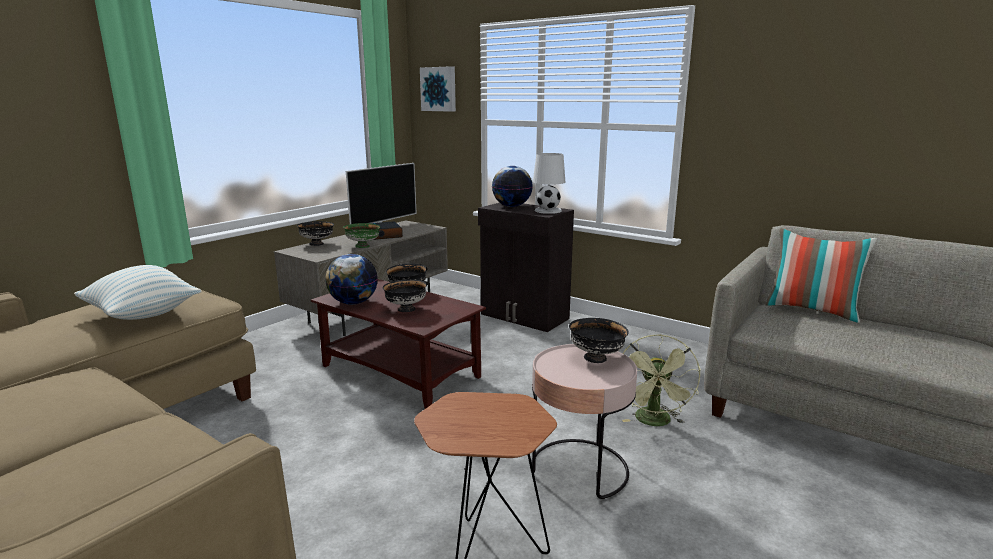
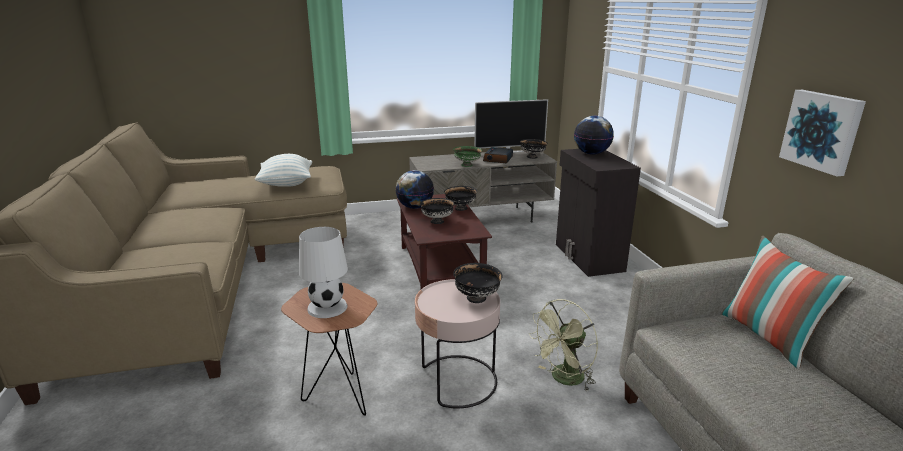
camera: 40 degrees right, 5 degrees up
(317, 244) = (442, 157): black bowl -> black bowl (532, 157)
(439, 89) = (582, 33): picture -> picture (822, 131)
(548, 211) = (613, 164): white table lamp -> white table lamp (327, 307)

